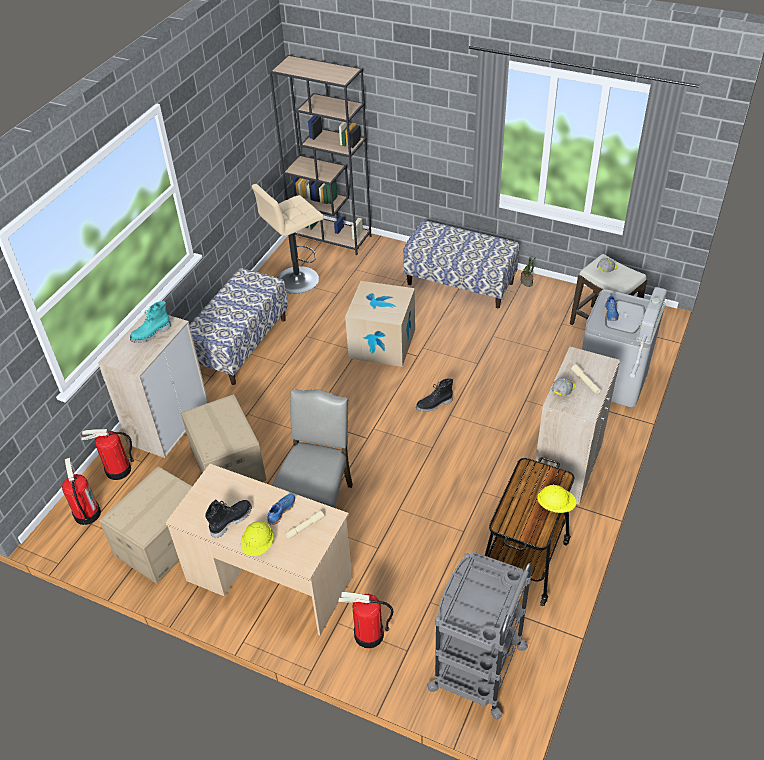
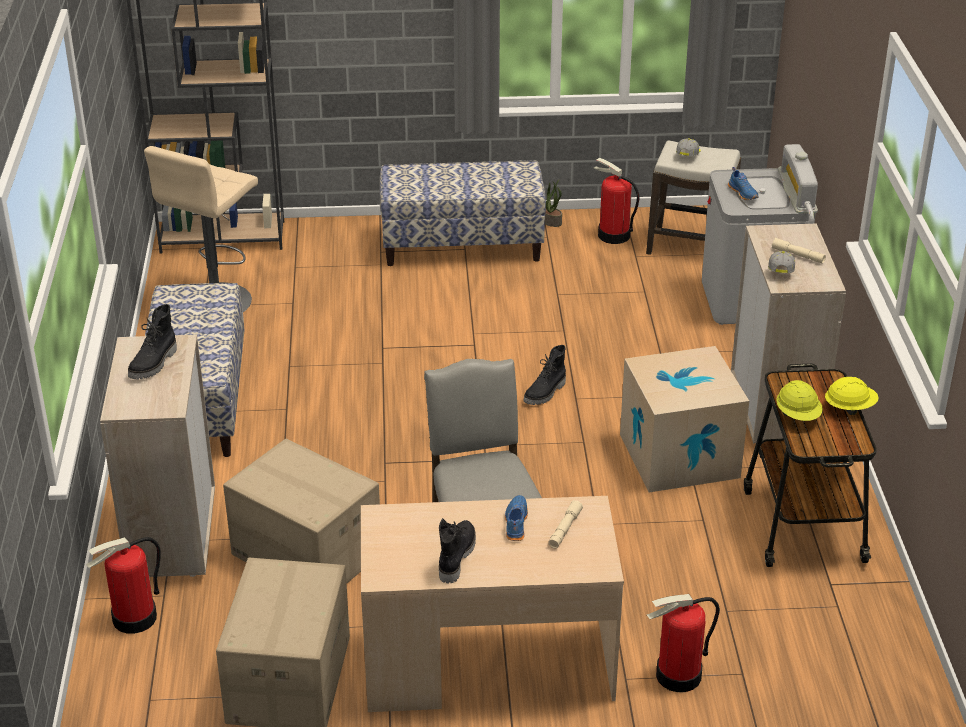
camera: 30 degrees left, 10 degrees down
(87, 514) = (131, 689): fire extinguisher -> fire extinguisher (613, 235)
(151, 334) = (154, 364): turquoise boot -> black boot
(258, 545) = (520, 570): yellow hard hat -> yellow hard hat (798, 415)
(382, 343) = (411, 344): cardboard box -> cardboard box (679, 456)
(477, 667) = (842, 657): grey cart -> none

